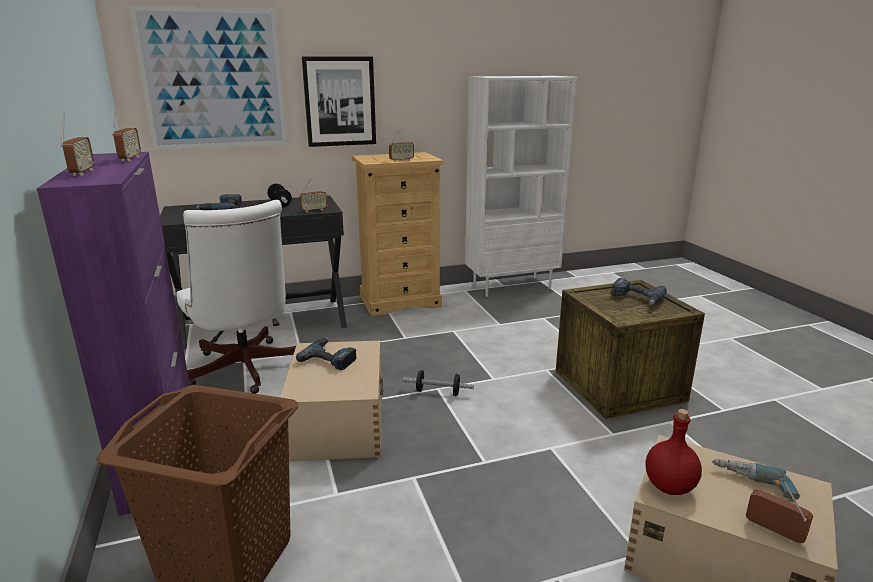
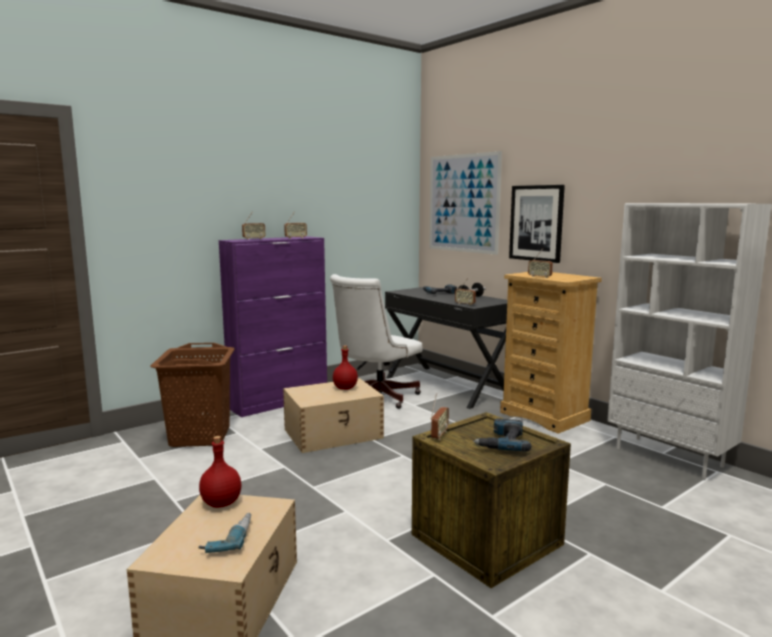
camera: 70 degrees right, 10 degrees down
(330, 358) = (345, 388): power drill -> red bottle
(438, 392) = (397, 456): dumbbell -> none
(773, 532) = (169, 544): radio -> radio (439, 435)

